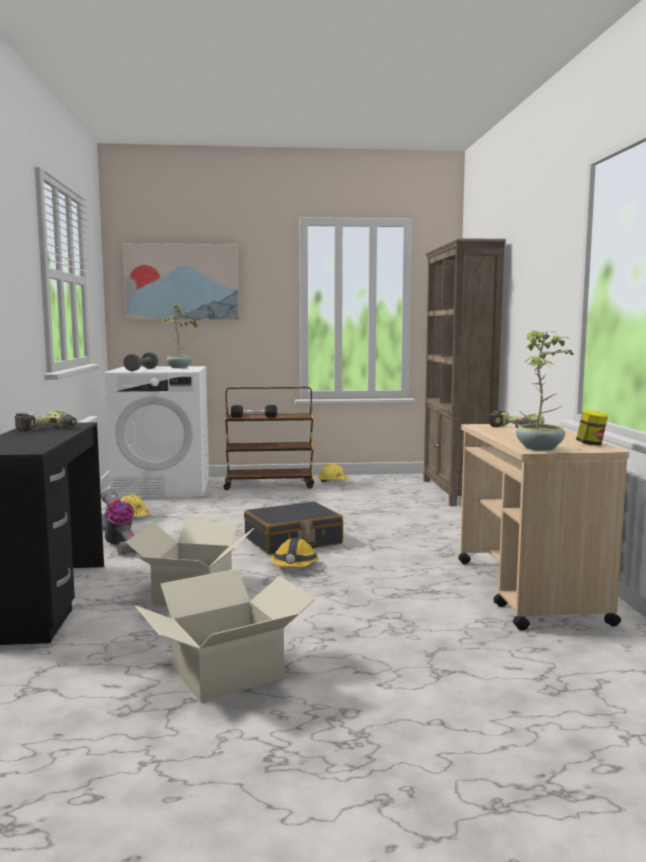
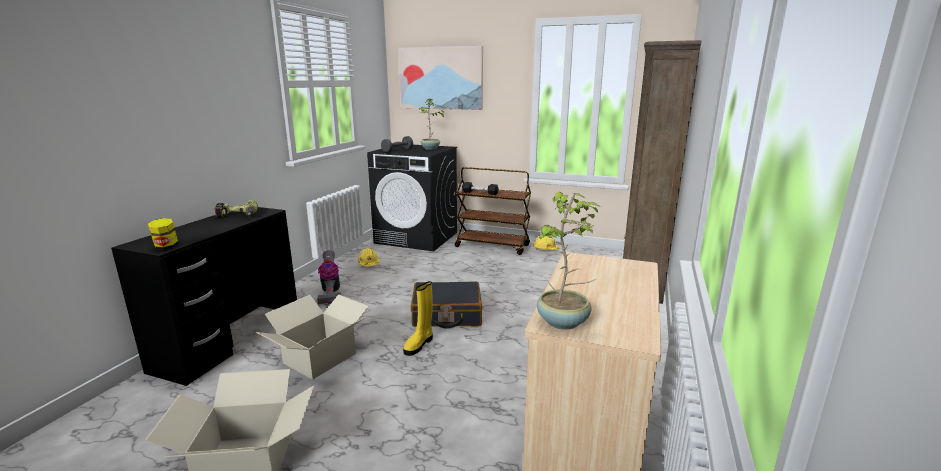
camera: 25 degrees right, 10 degrees up
(163, 488) = (417, 238): white washing machine -> black washing machine
(295, 566) = (419, 344): hard hat -> yellow boot
(511, 428) = (600, 269): power drill -> none
(591, 444) = (637, 324): jar -> jar (166, 247)

